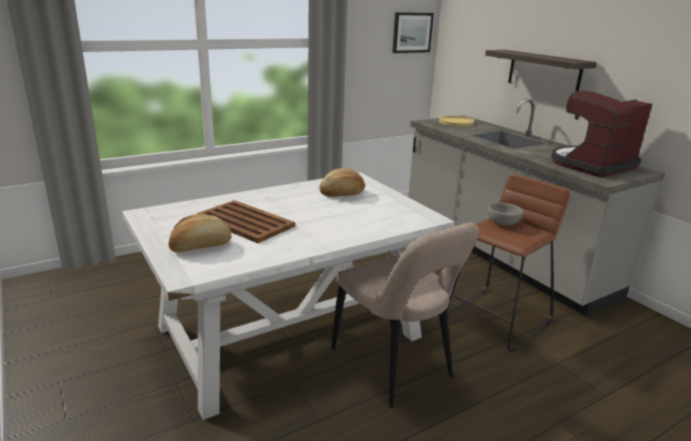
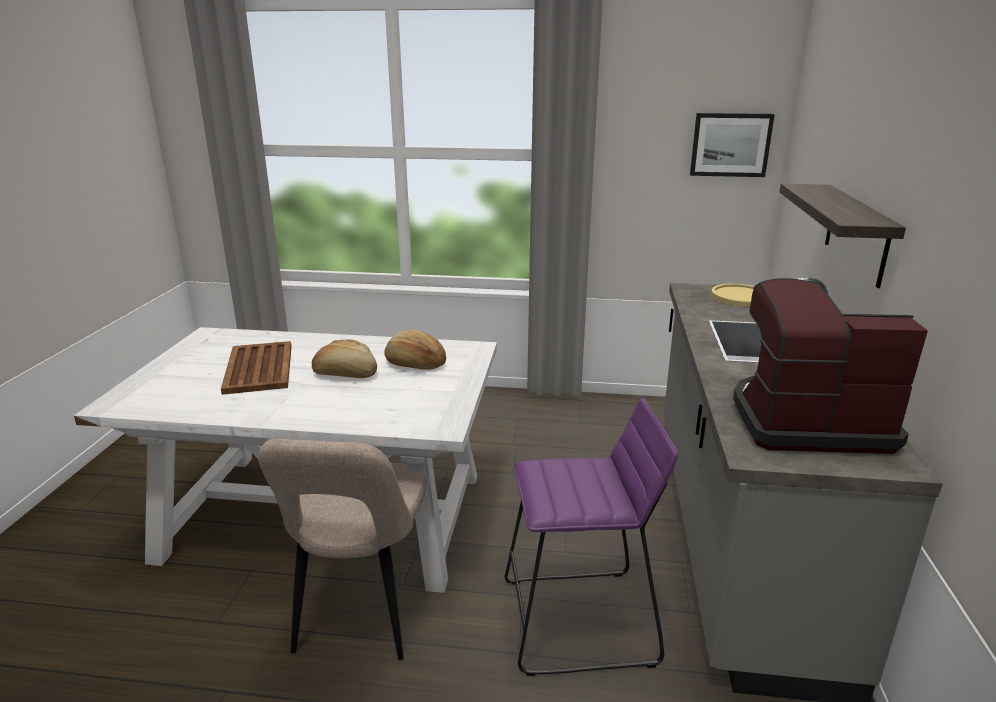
camera: 40 degrees right, 0 degrees up
(201, 246) = (176, 381): bread -> bread (345, 374)
(497, 319) = (578, 621): brown stool -> purple stool
(502, 223) = (582, 471): grey bowl -> none

